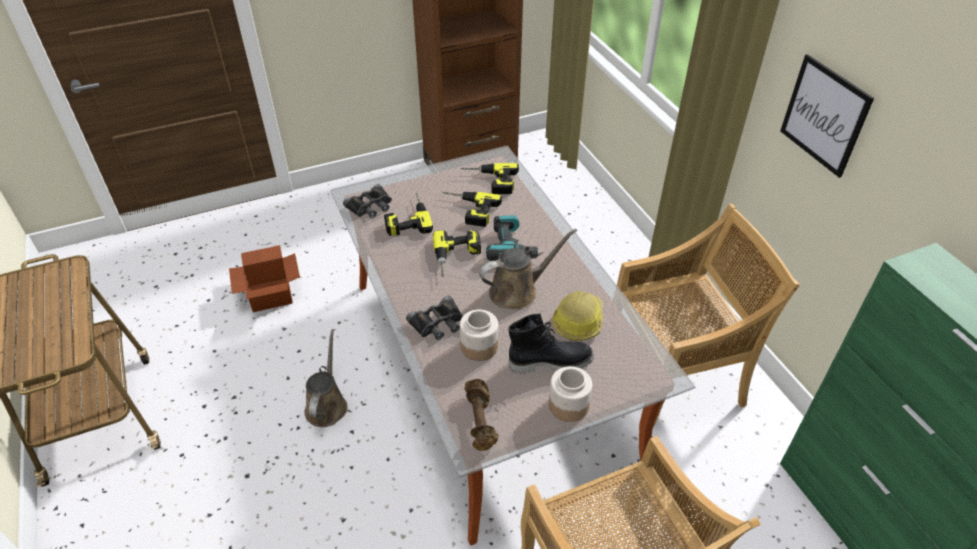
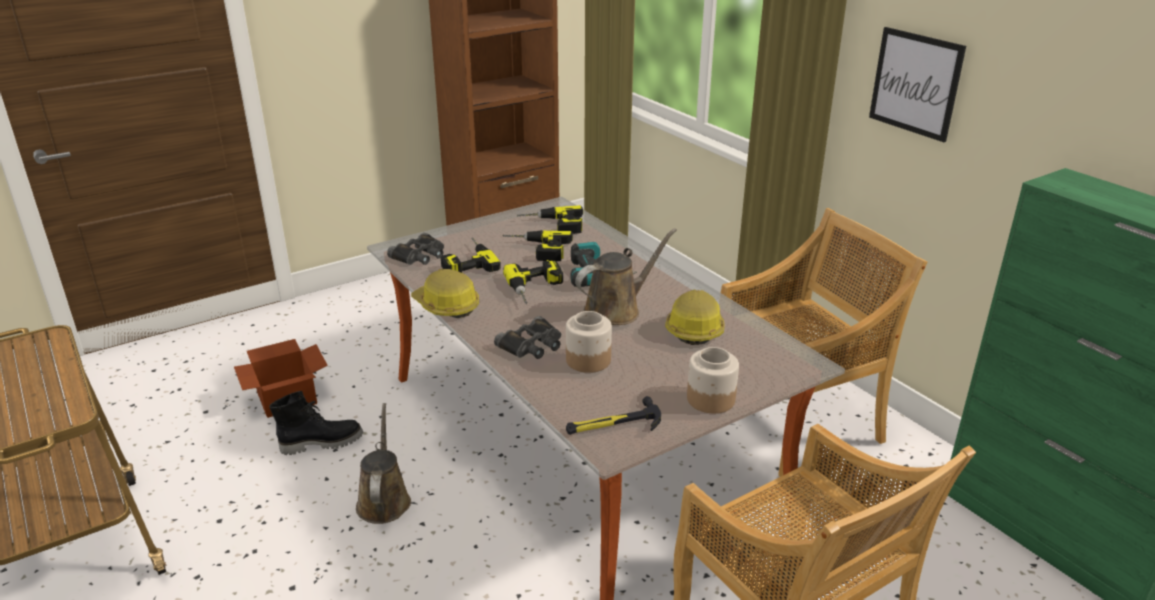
camera: 10 degrees left, 15 degrees down
(379, 269) = (446, 306): none -> hard hat
(481, 421) = (613, 424): brown dumbbell -> hammer
(550, 361) = (675, 364): black boot -> black boot (321, 442)

